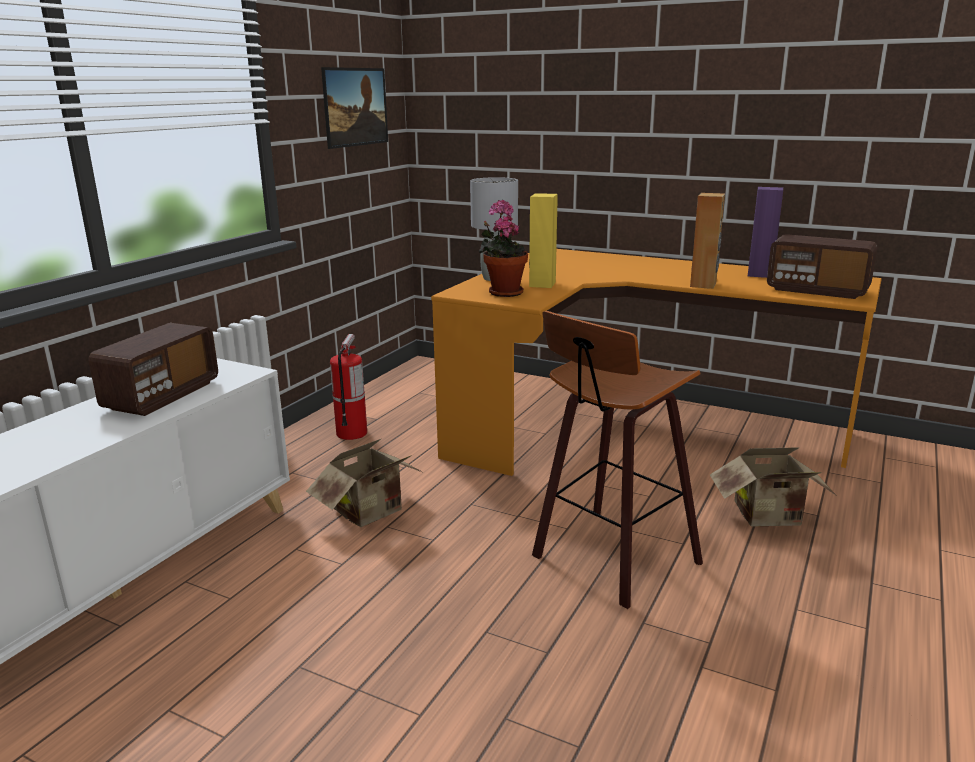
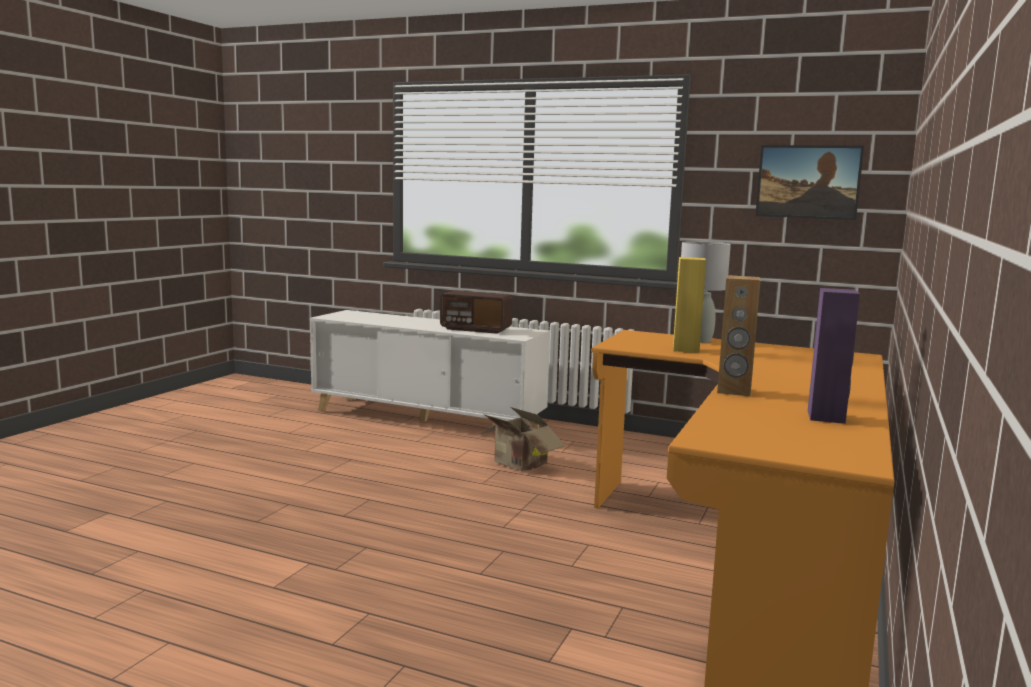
camera: 85 degrees right, 10 degrees down
(352, 433) = (652, 452): fire extinguisher -> none
(503, 292) = (646, 341): potted plant -> none
(610, 560) = (453, 540): stool -> none
(770, 517) = (537, 627): cardboard box -> none
(817, 290) = (748, 431): radio -> none

